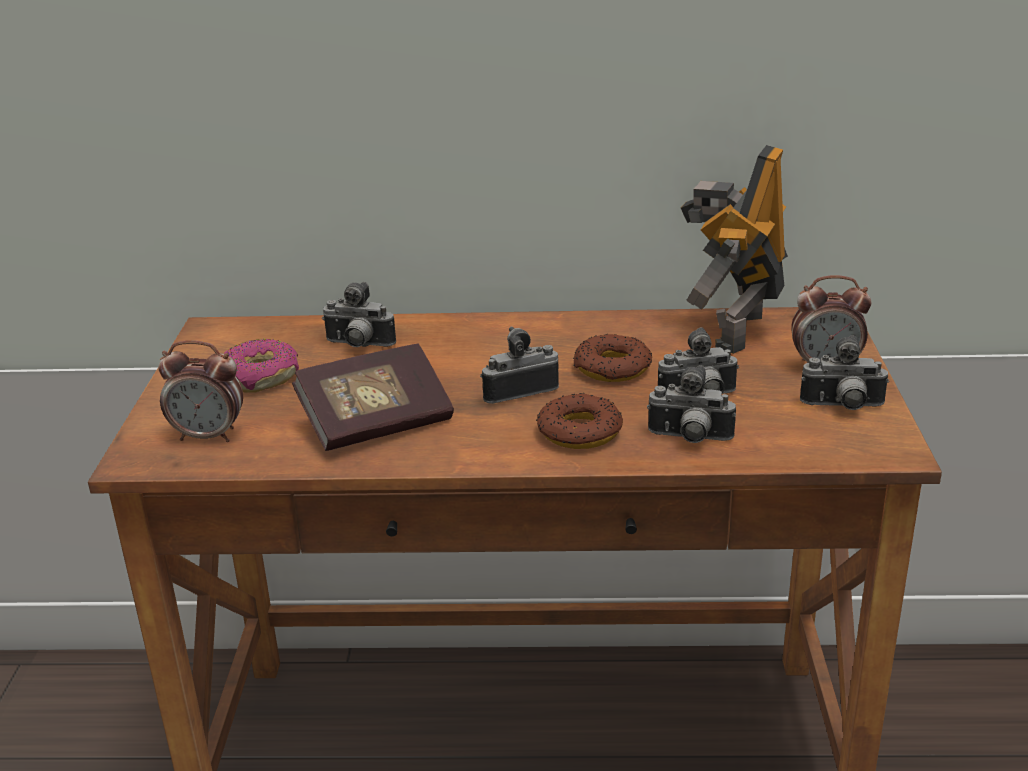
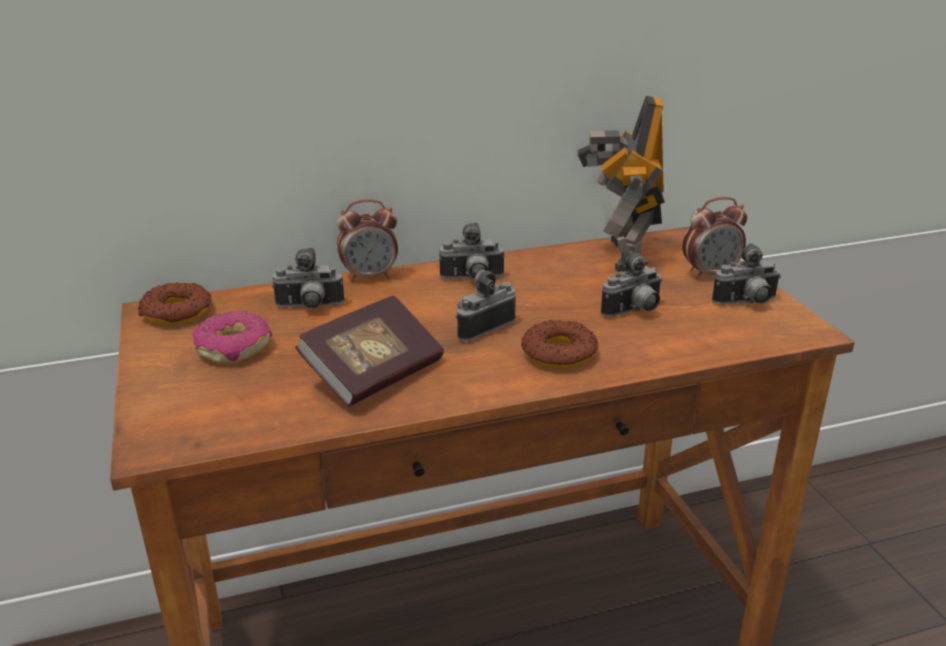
camera: 20 degrees left, 0 degrees up
(209, 436) = (216, 411): alarm clock -> alarm clock (370, 276)
(612, 368) = (546, 297): donut -> donut (176, 312)
(689, 439) = (652, 346): camera -> camera (472, 279)

